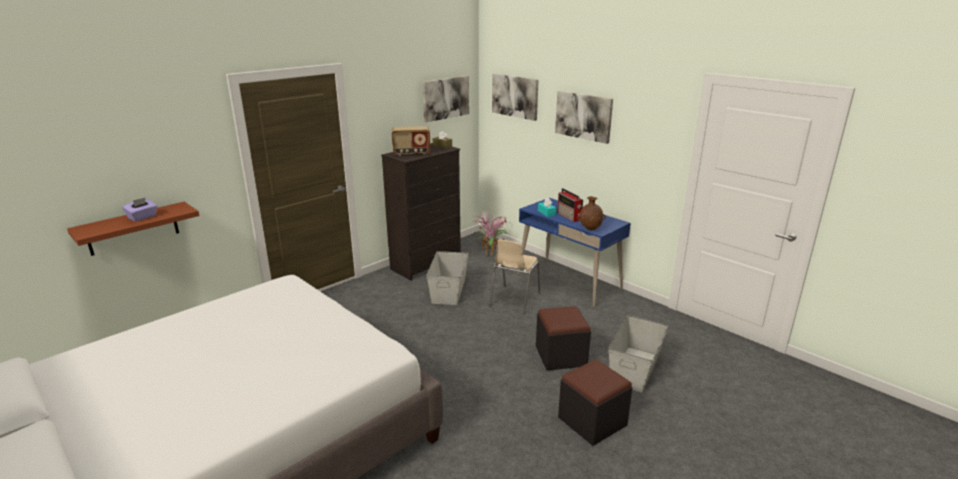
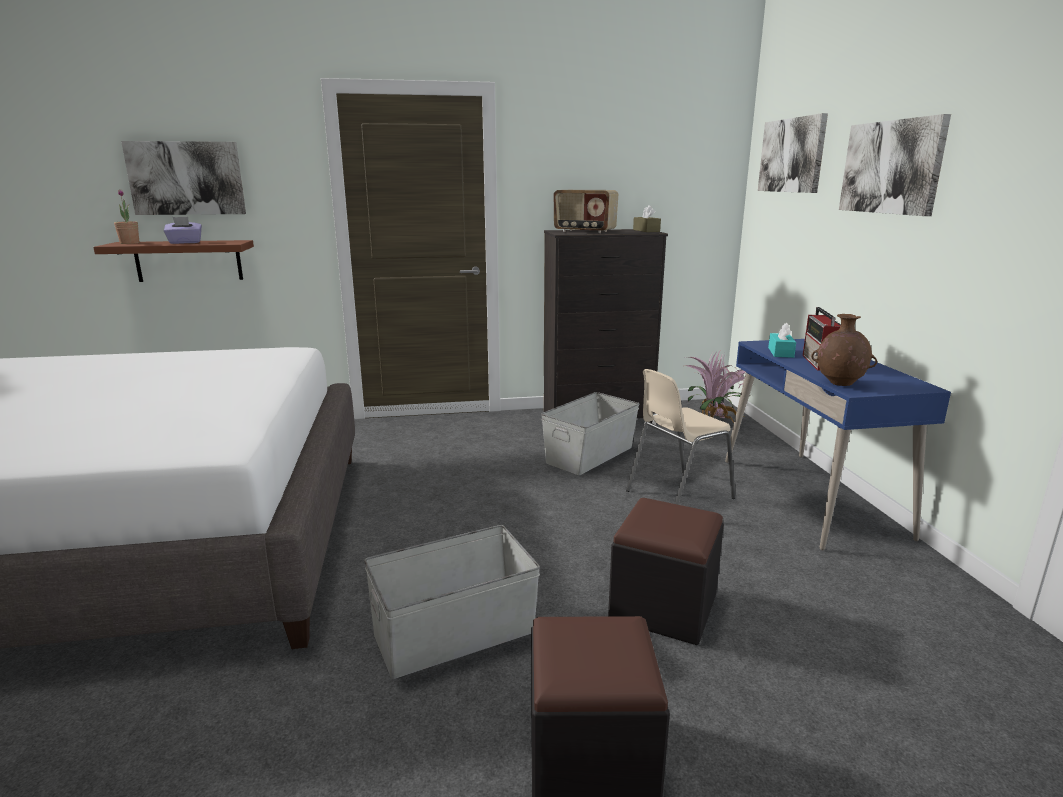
camera: 35 degrees right, 5 degrees down
(92, 228) = (129, 243): none -> potted plant
(445, 98) = (678, 162): picture -> picture (186, 178)
(635, 368) = (806, 696): grey storage box -> grey storage box (455, 633)

